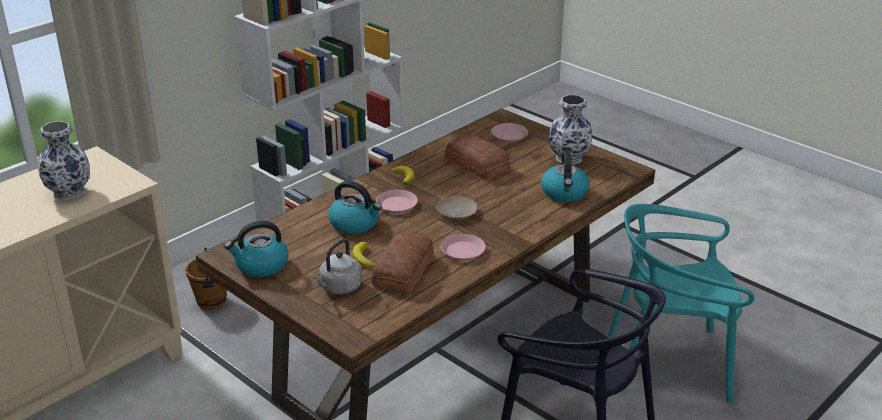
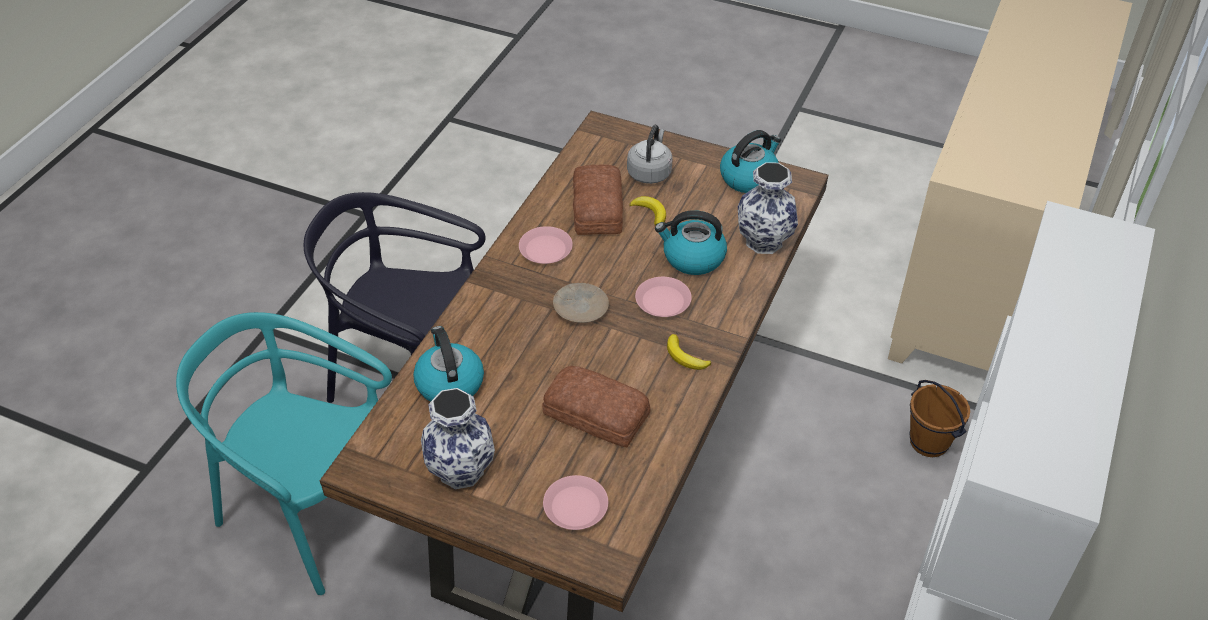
camera: 160 degrees right, 15 degrees up
(68, 192) = (1005, 143): vase -> vase (763, 240)
(669, 363) = (311, 510): turquoise chair -> turquoise chair turned 135 degrees counterclockwise

